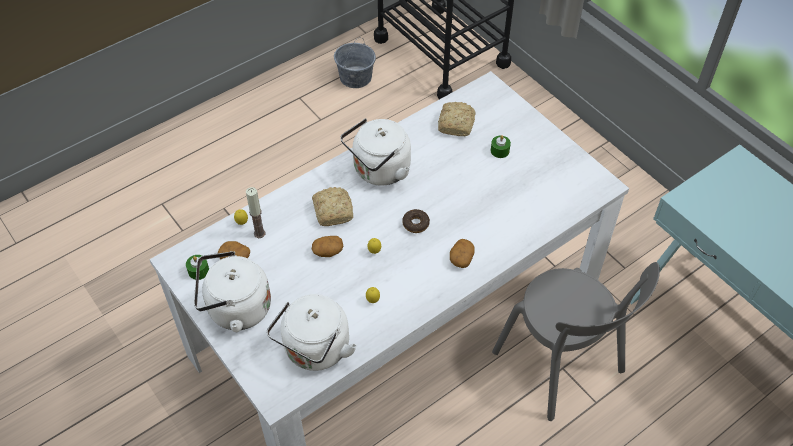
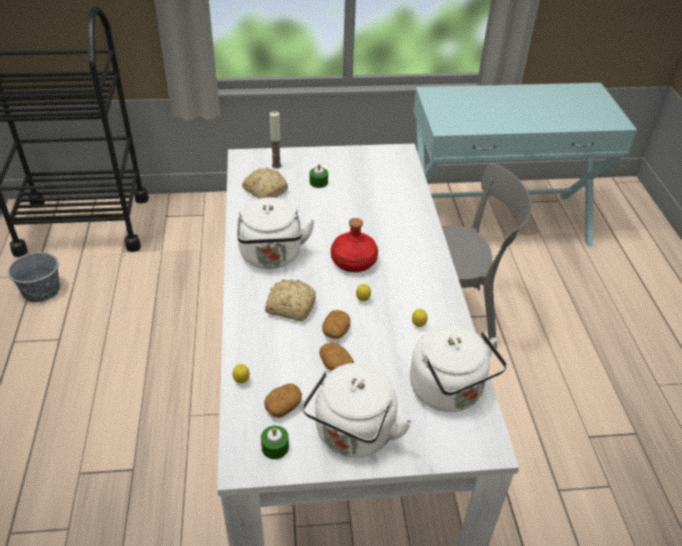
camera: 60 degrees left, 10 degrees down
(259, 233) = (268, 373): candle -> candle (276, 166)
(415, 224) = (353, 261): donut -> red bottle
(461, 258) = (413, 252): potato -> potato (335, 364)

